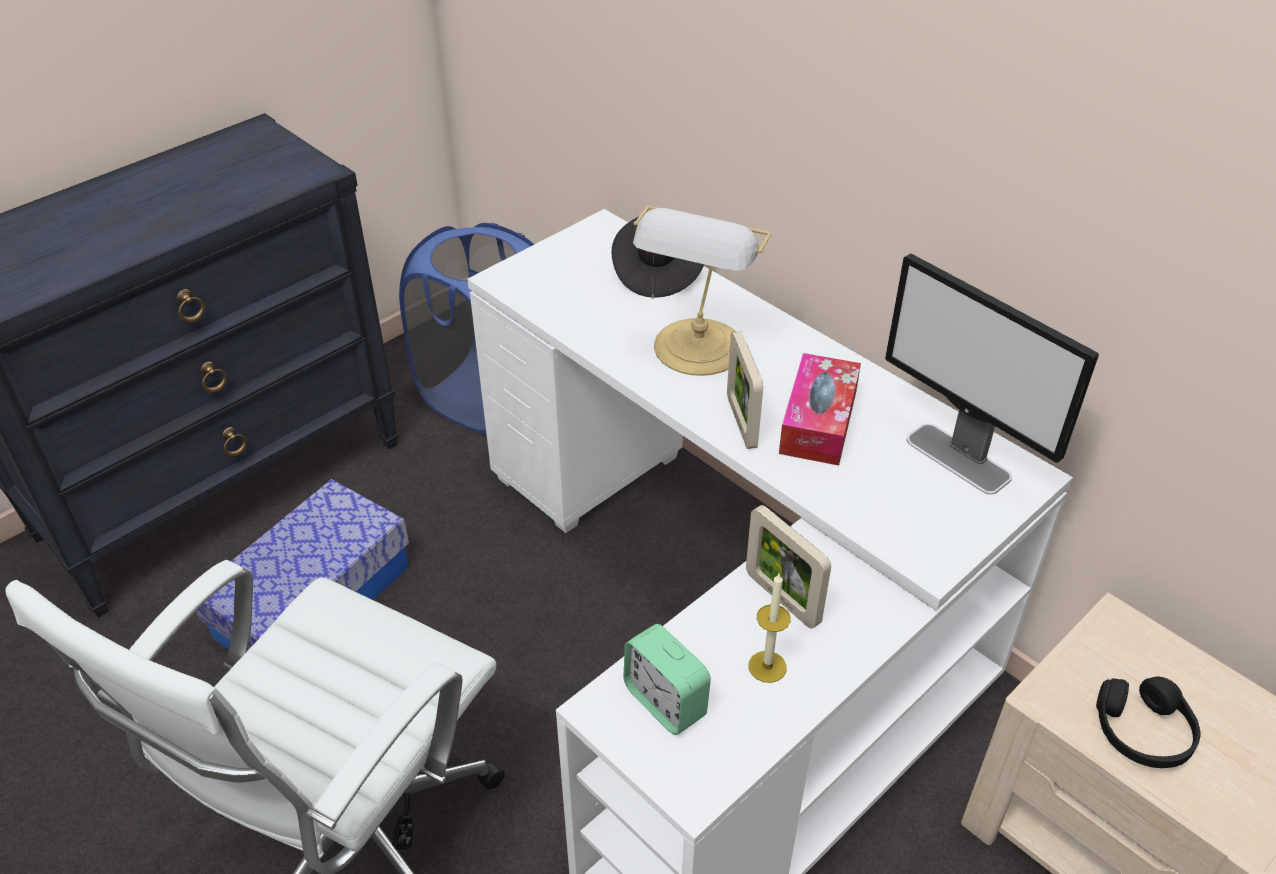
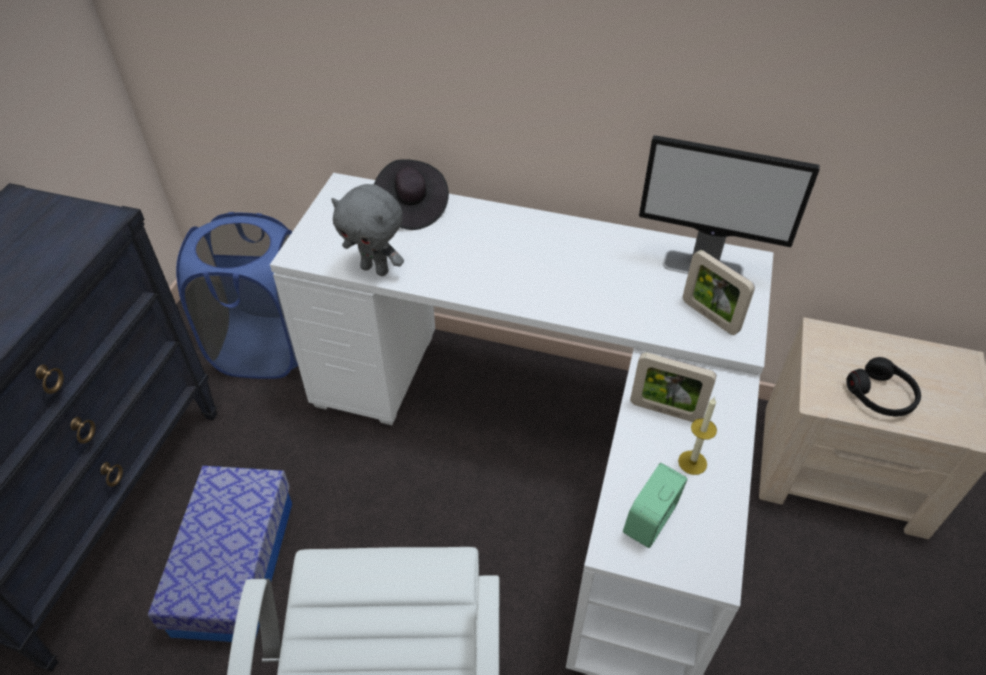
camera: 30 degrees left, 5 degrees up
(569, 321) = (376, 269): none -> grey plush toy
(665, 702) = (650, 520): alarm clock -> alarm clock turned 105 degrees clockwise
(697, 350) = (484, 256): table lamp -> none
(741, 422) = (554, 297): picture frame -> picture frame (710, 316)
(818, 422) = (602, 277): tissue box -> none

